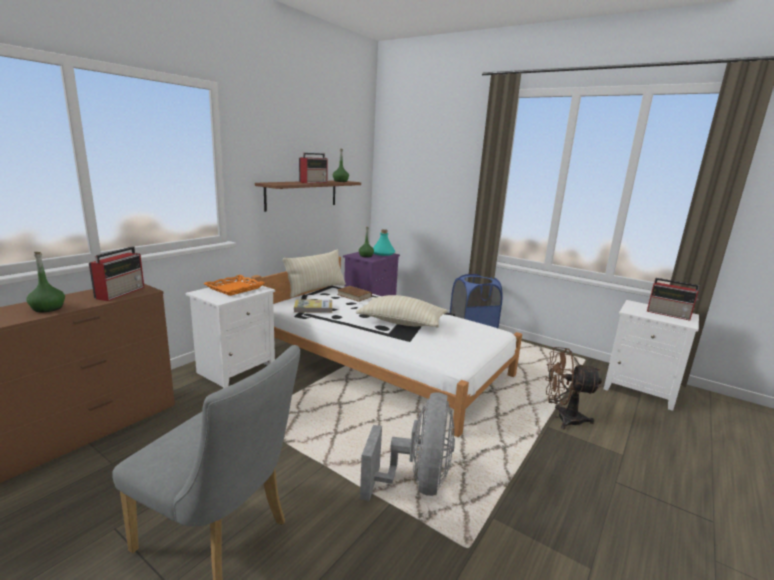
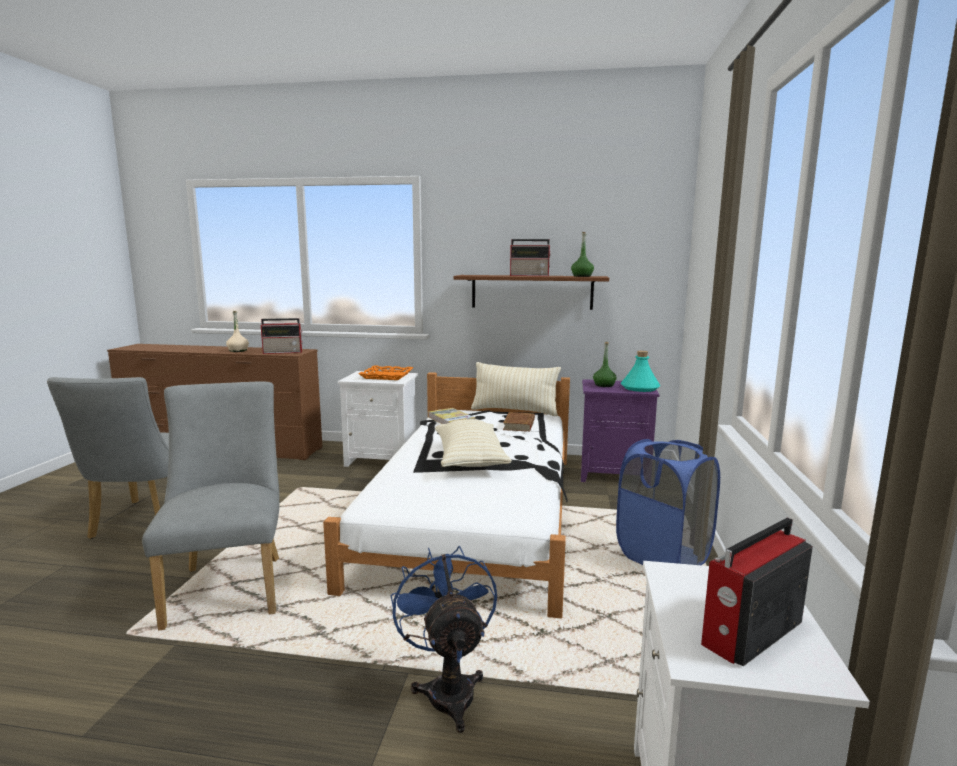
camera: 65 degrees right, 5 degrees down
(48, 308) = (238, 351): green bottle -> beige bottle
(416, 482) = (229, 585): grey fan -> grey chair
(562, 418) = (448, 688): brown fan -> blue fan
(669, 314) = (749, 633): radio -> radio turned 45 degrees clockwise

